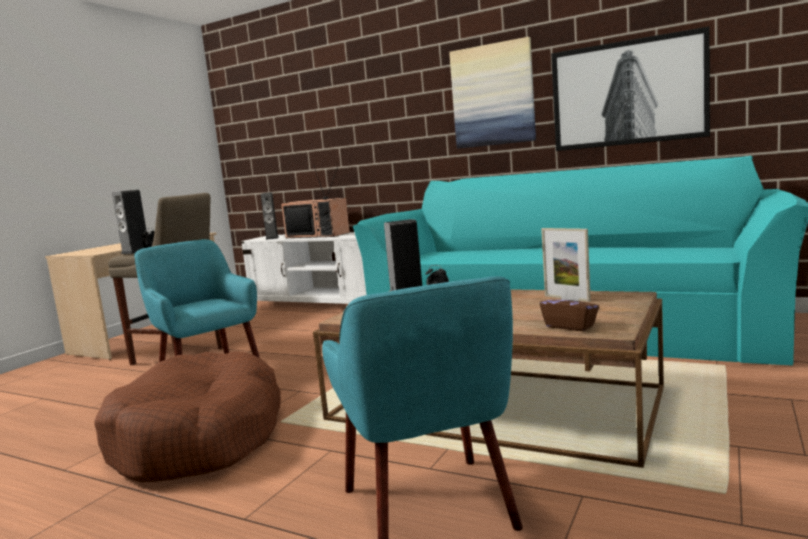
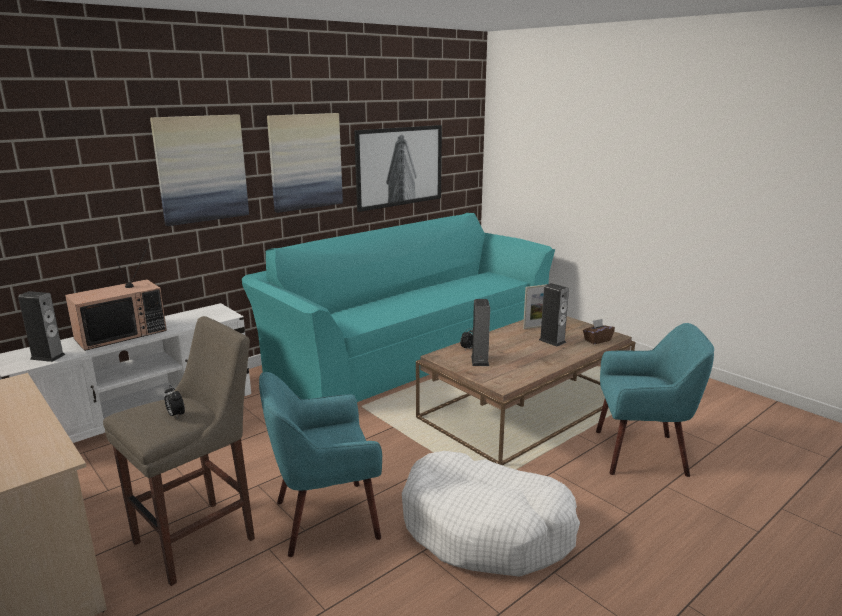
camera: 70 degrees left, 10 degrees up
(136, 251) = (152, 427): speaker -> speaker (552, 341)
(199, 438) = (486, 528): brown dog bed -> white dog bed
(394, 108) = (201, 169): none -> picture

